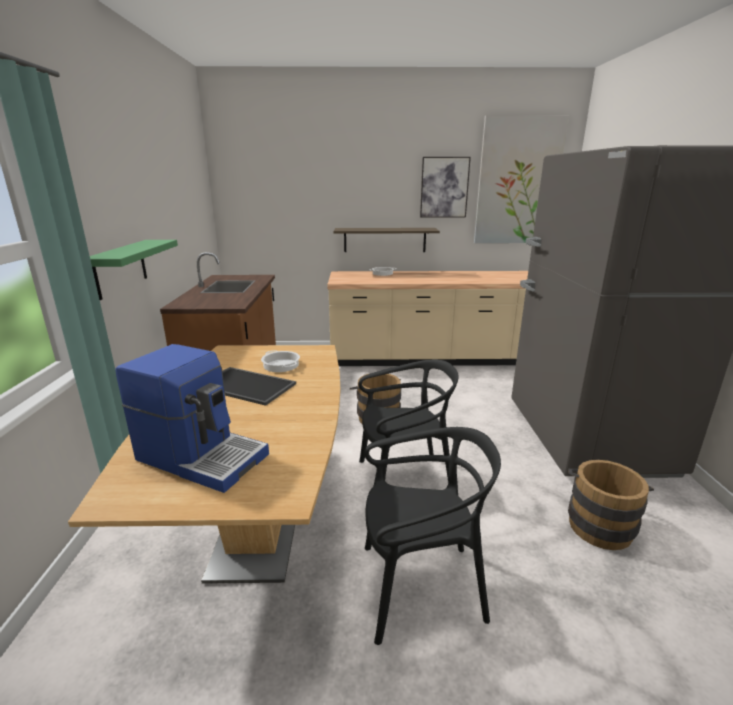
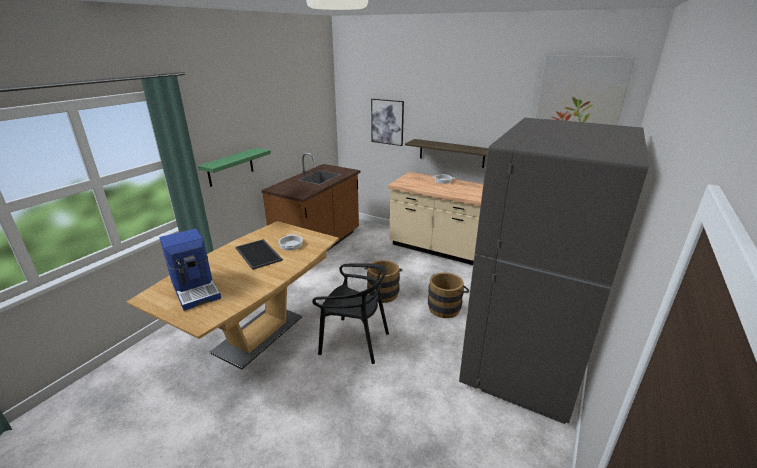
camera: 30 degrees right, 5 degrees up
(420, 587) = (300, 403): black chair -> none
(444, 187) = (504, 115): picture -> picture (387, 122)
(598, 523) = (449, 422): brown bucket -> brown bucket (446, 307)

